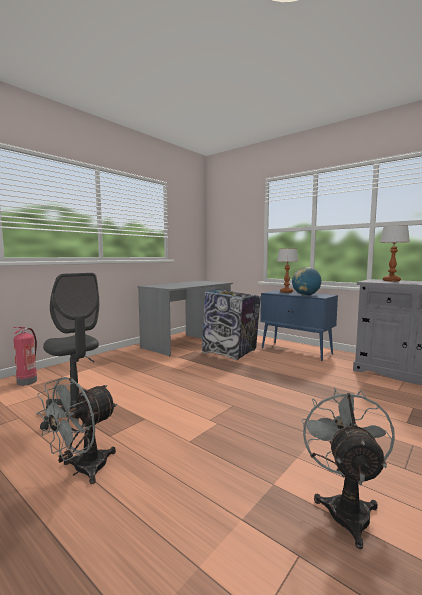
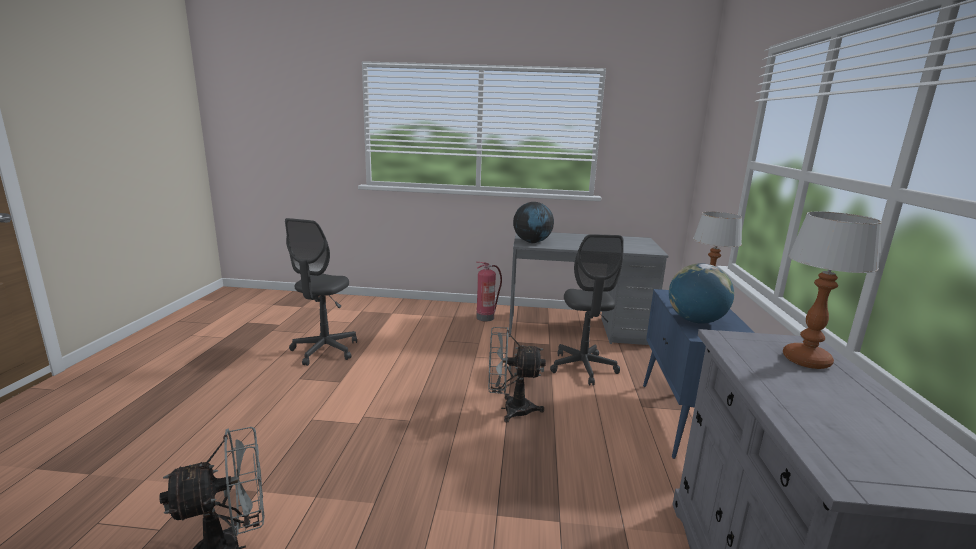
camera: 55 degrees right, 10 degrees up
(27, 381) = (368, 306): fire extinguisher -> fire extinguisher (486, 317)
(82, 470) = (244, 389): grey fan -> grey fan (509, 409)
(170, 287) = (532, 242): none -> globe
(230, 352) = (583, 368): trash can -> grey office chair

